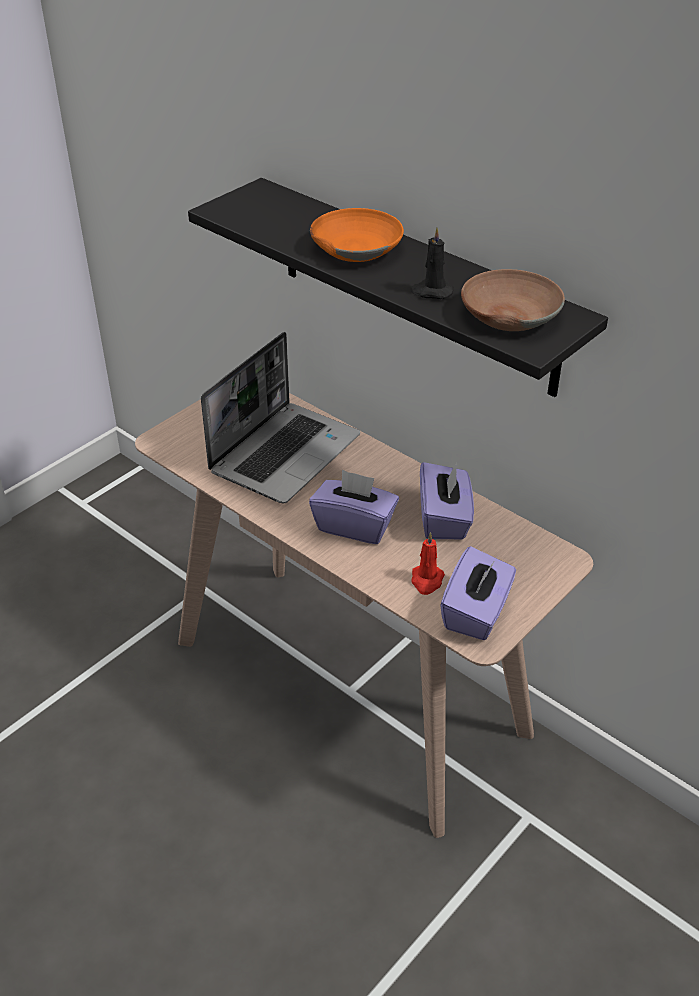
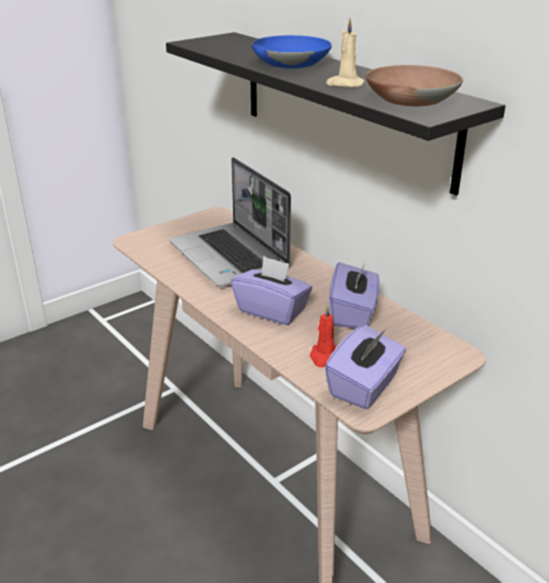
camera: 10 degrees right, 10 degrees down
(285, 453) = (230, 257): laptop -> laptop turned 105 degrees clockwise
(356, 248) = (290, 62): orange bowl -> blue bowl
(431, 291) = (344, 84): black candle -> beige candle

